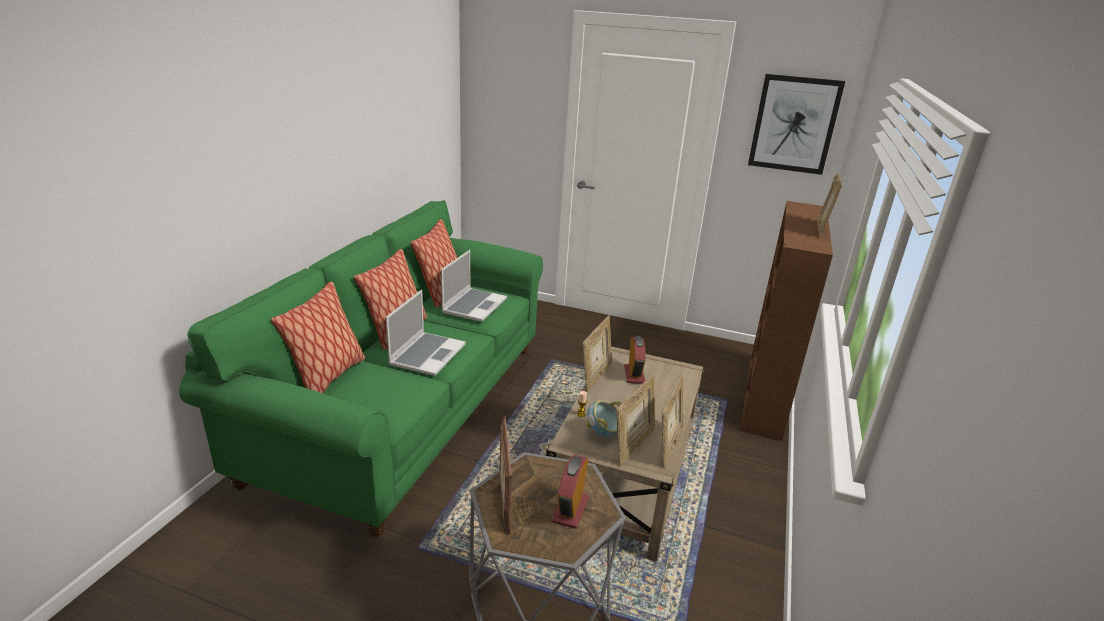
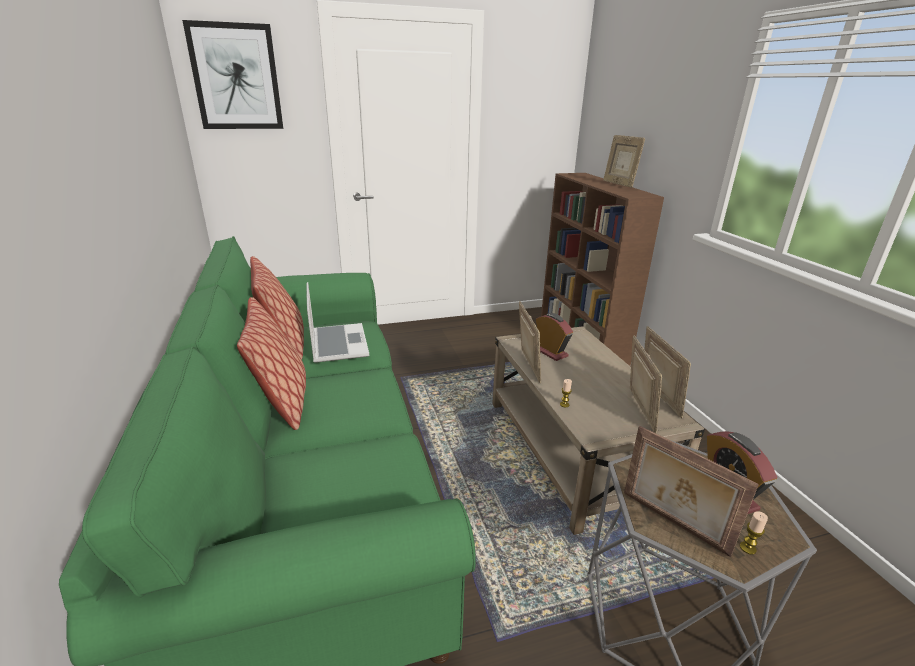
camera: 35 degrees left, 0 degrees up
(328, 377) = (269, 496): pillow -> none
(427, 354) = (354, 413): laptop -> none
(527, 538) = (747, 548): none -> candle
(603, 433) = (603, 412): bowl -> none
(794, 124) = (541, 106): picture -> picture (236, 77)

